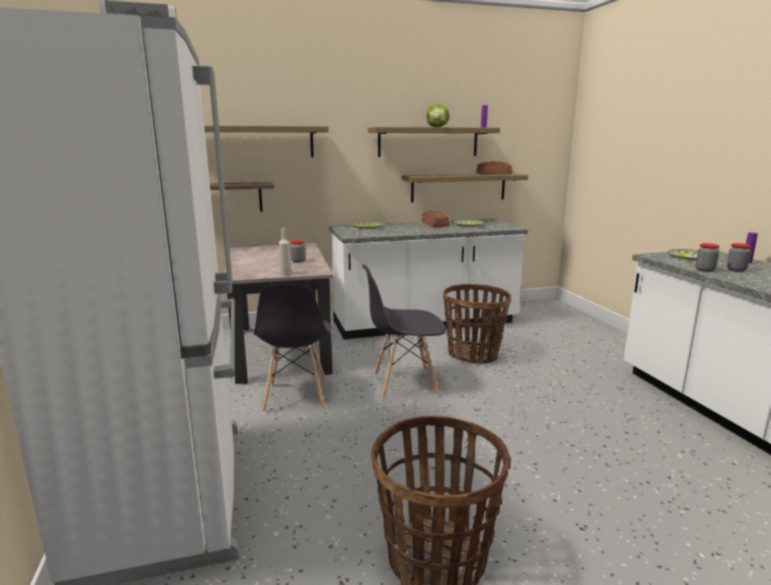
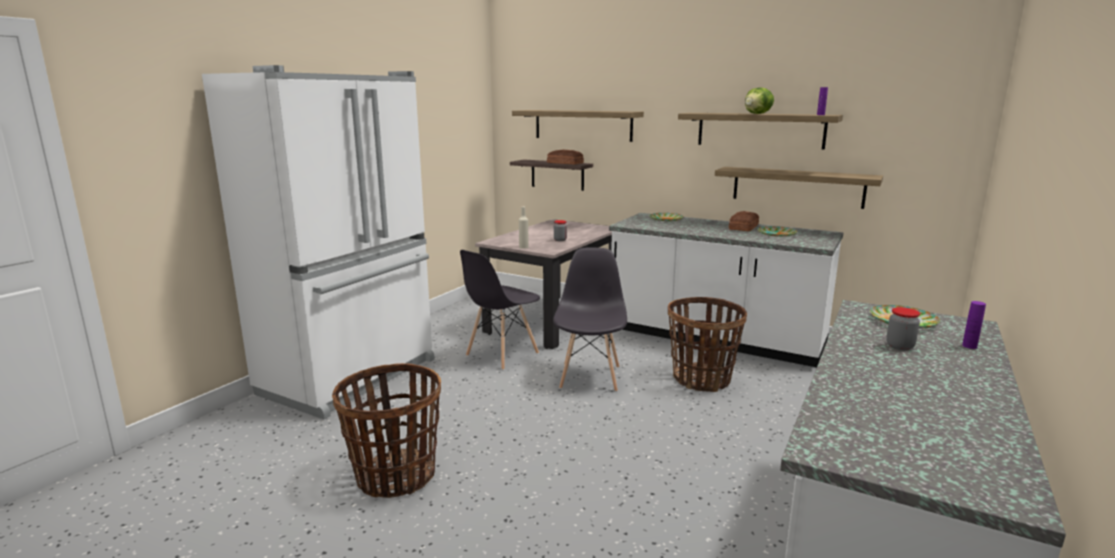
camera: 45 degrees right, 0 degrees up
(404, 384) = (590, 377): grey chair -> grey chair turned 60 degrees clockwise
(493, 174) = (838, 174): bread -> bread (565, 163)
(705, 270) = (852, 334): jar -> none

